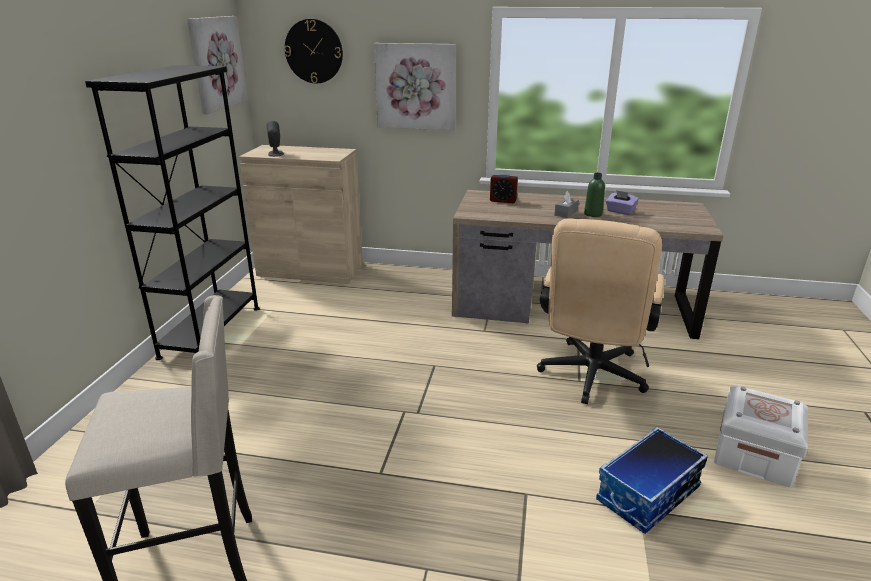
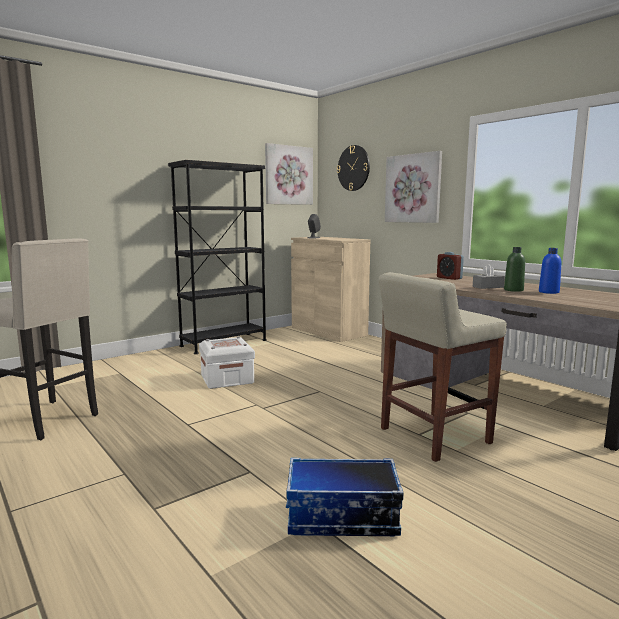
camera: 40 degrees right, 15 degrees down
(590, 378) = (433, 436): beige office chair -> beige stool
(620, 211) = (548, 292): purple tissue box -> blue bottle
(754, 455) = (515, 549): white storage box -> white storage box (227, 379)

